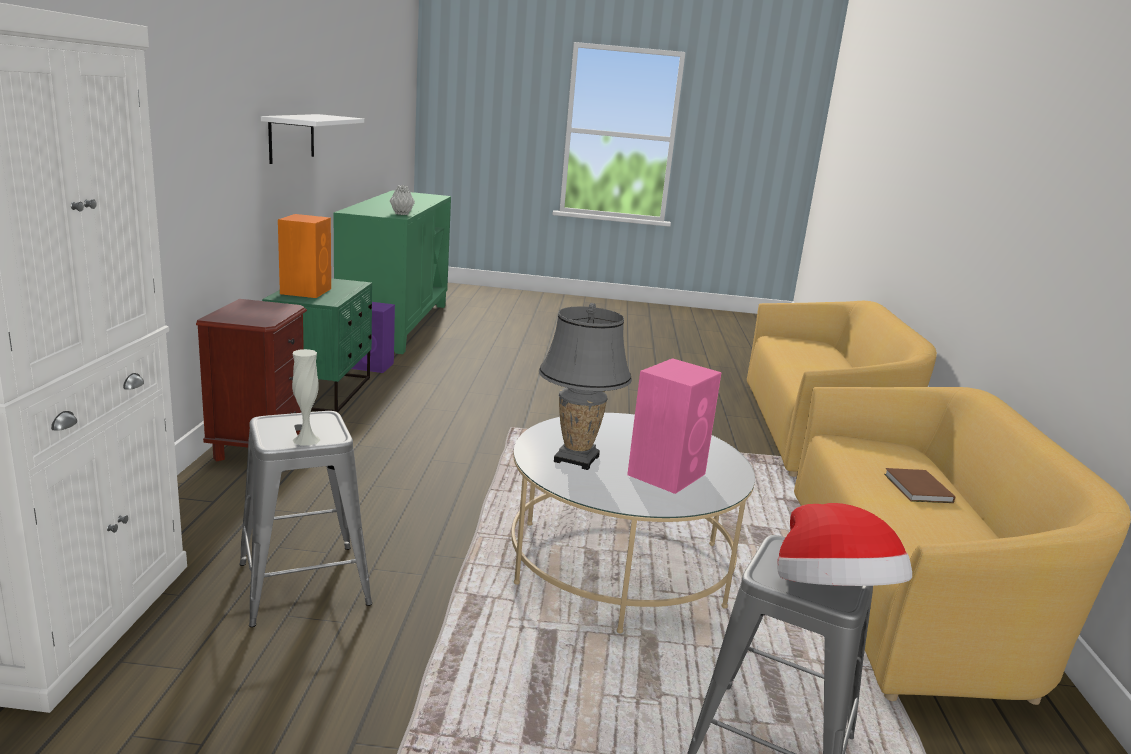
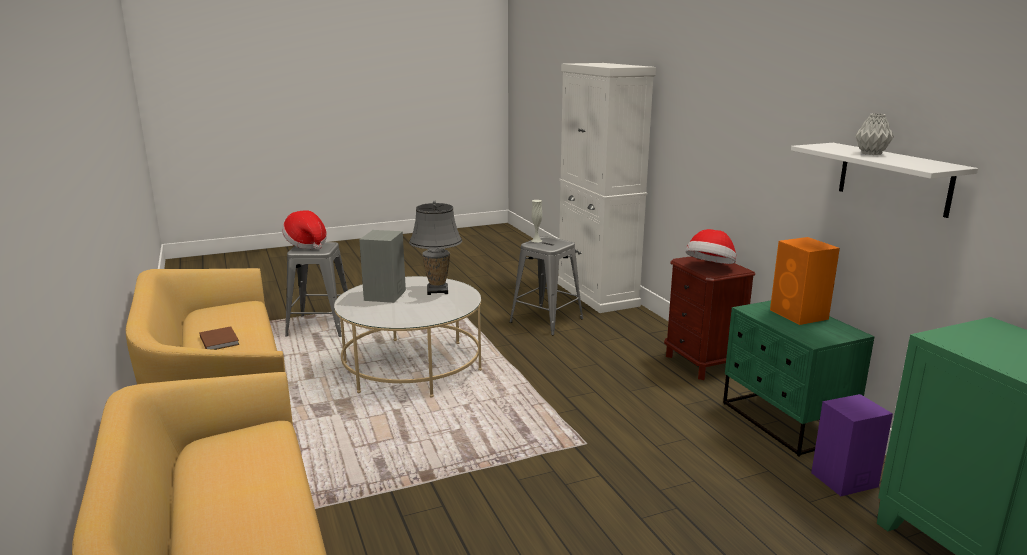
camera: 155 degrees right, 0 degrees up
(266, 310) = (710, 267): none -> hat
(402, 214) = (972, 349): grey vase -> grey vase (872, 153)
(667, 474) = (384, 296): pink speaker -> grey speaker

